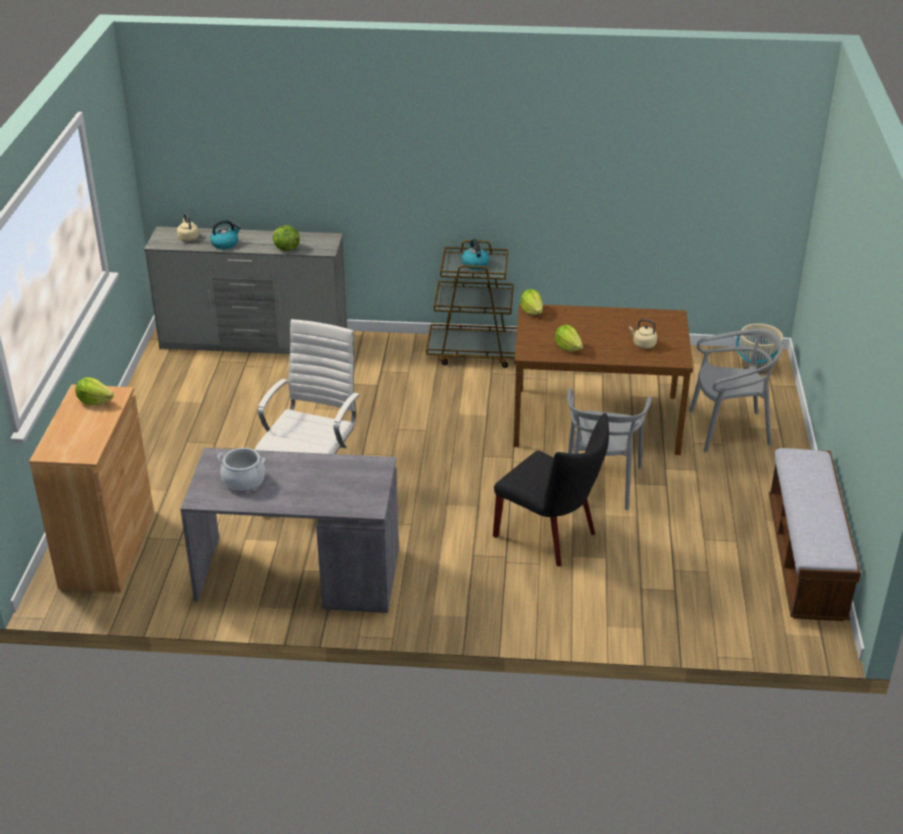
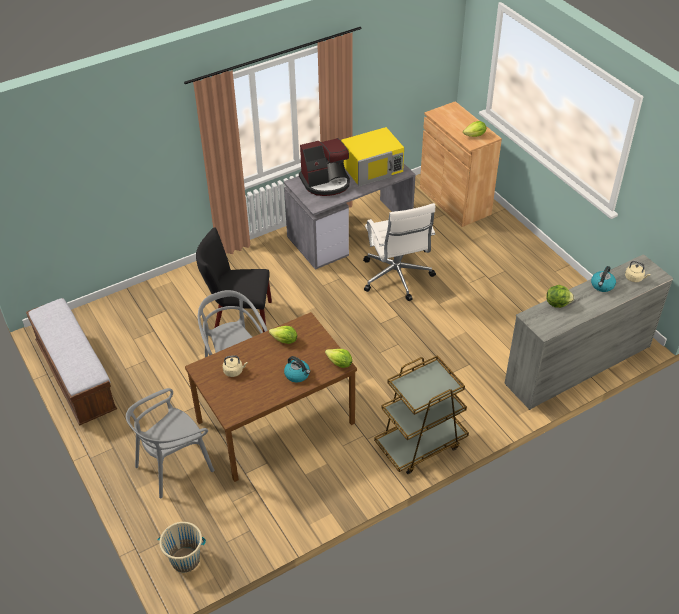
camera: 145 degrees right, 10 degrees up
(243, 480) = (372, 168): cooking pot -> yellow microwave
(330, 489) = (326, 182): none -> coffee machine
(474, 263) = (426, 387): kettle -> kettle (297, 375)

